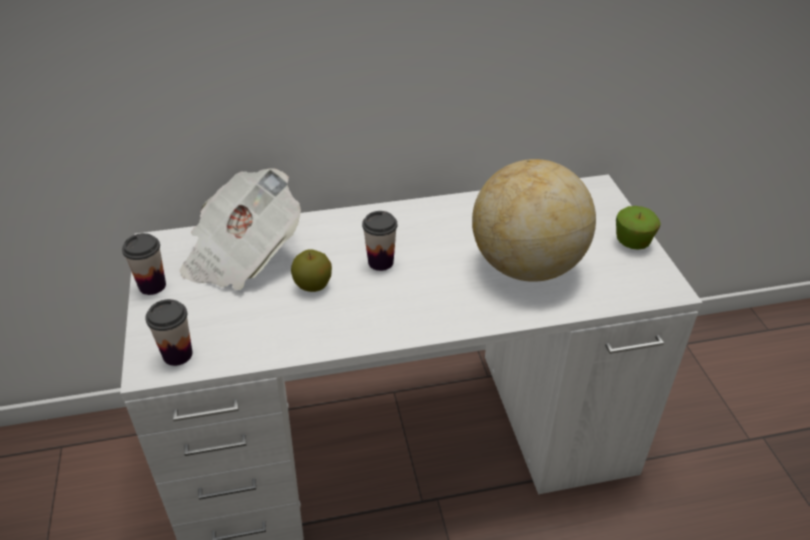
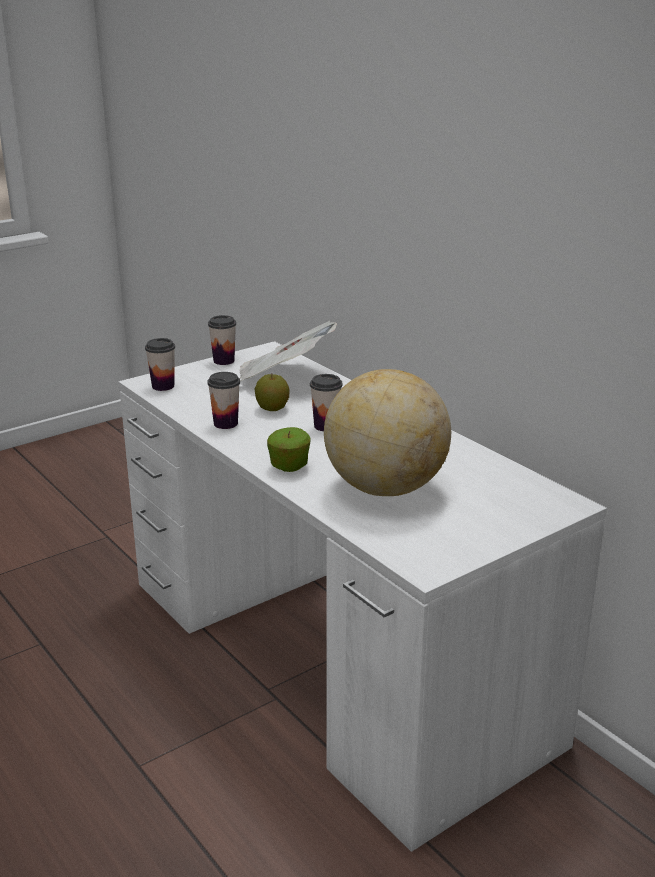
camera: 65 degrees right, 15 degrees down
(323, 329) = (225, 423): none -> cup
(632, 242) = (488, 538): apple -> apple (289, 466)

